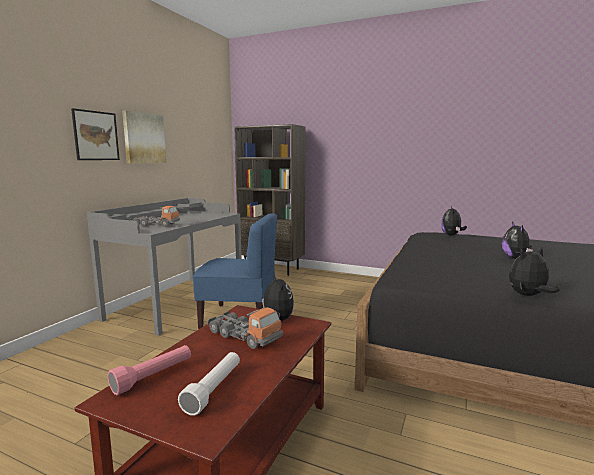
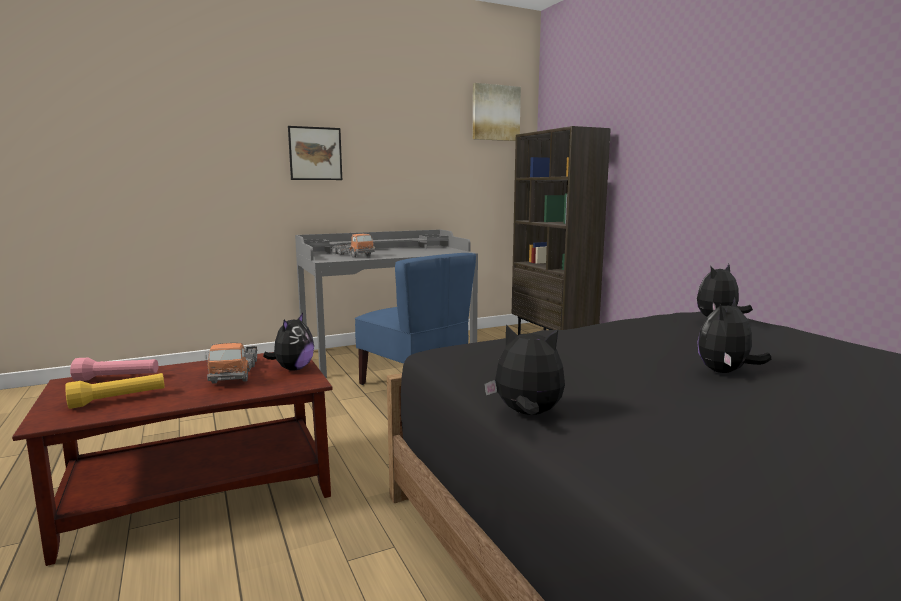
camera: 40 degrees right, 0 degrees up
(144, 138) = (380, 155): picture -> picture (495, 113)
(214, 390) = (118, 399): white flashlight -> yellow flashlight

